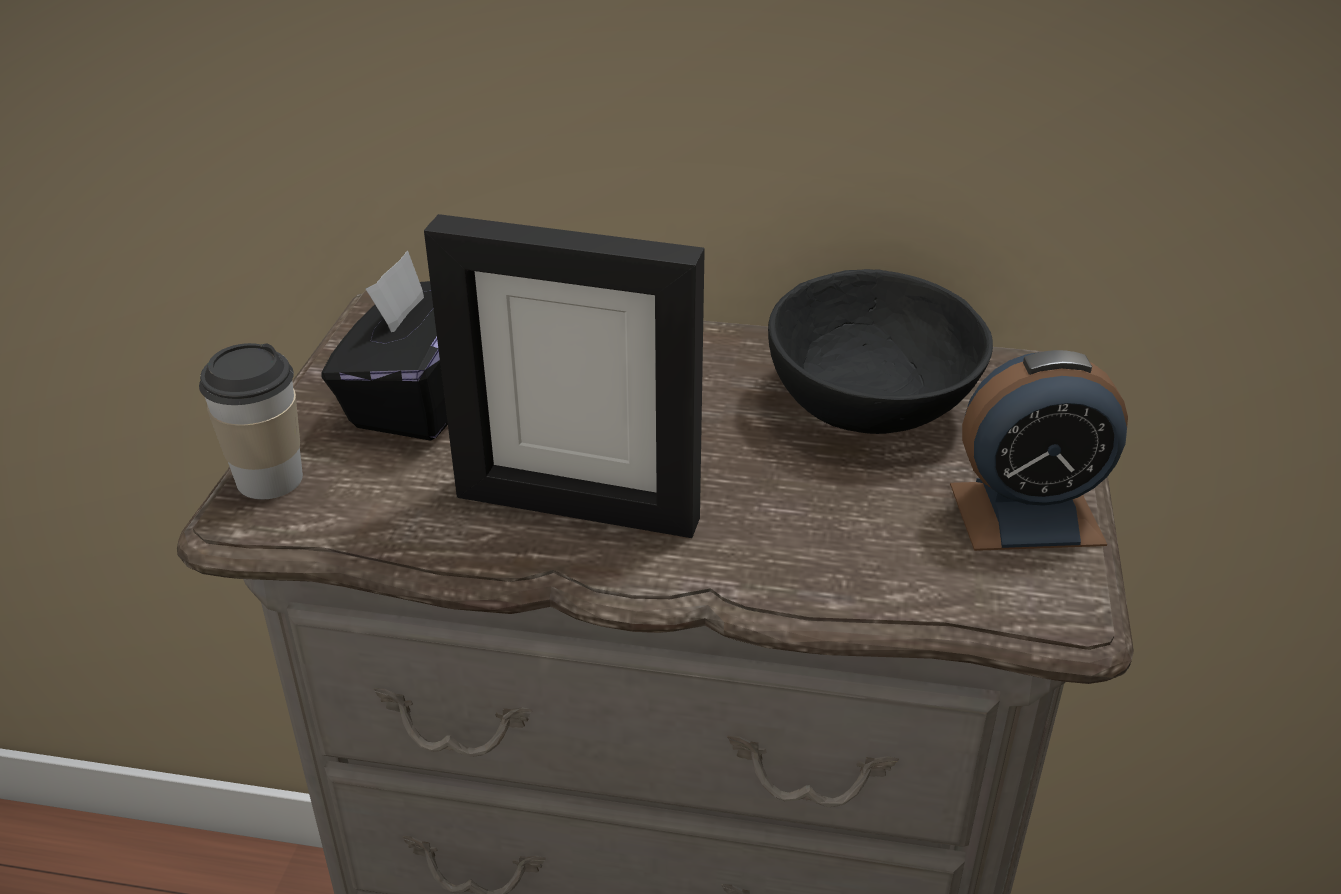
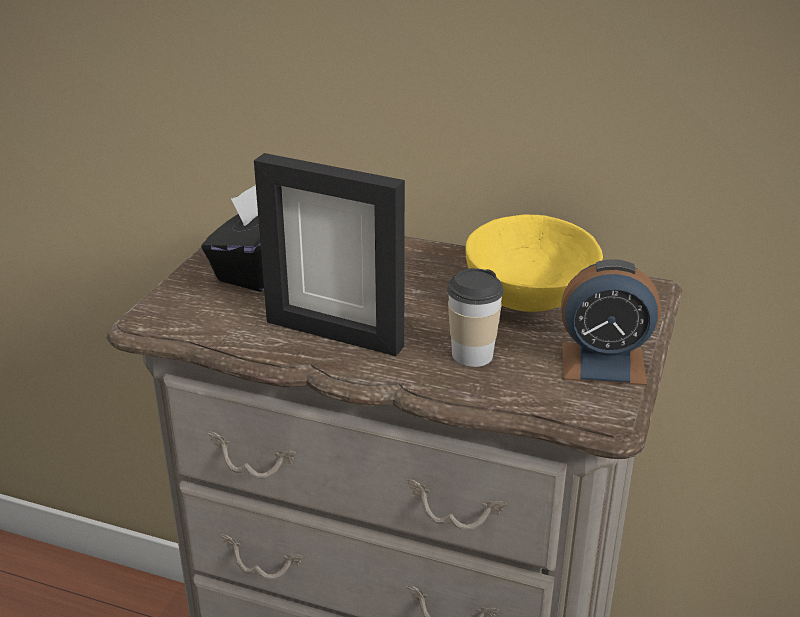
camera: 10 degrees right, 5 degrees down
(269, 479) = (164, 303): cup -> cup (472, 355)
(866, 402) = (527, 295): black bowl -> yellow bowl

